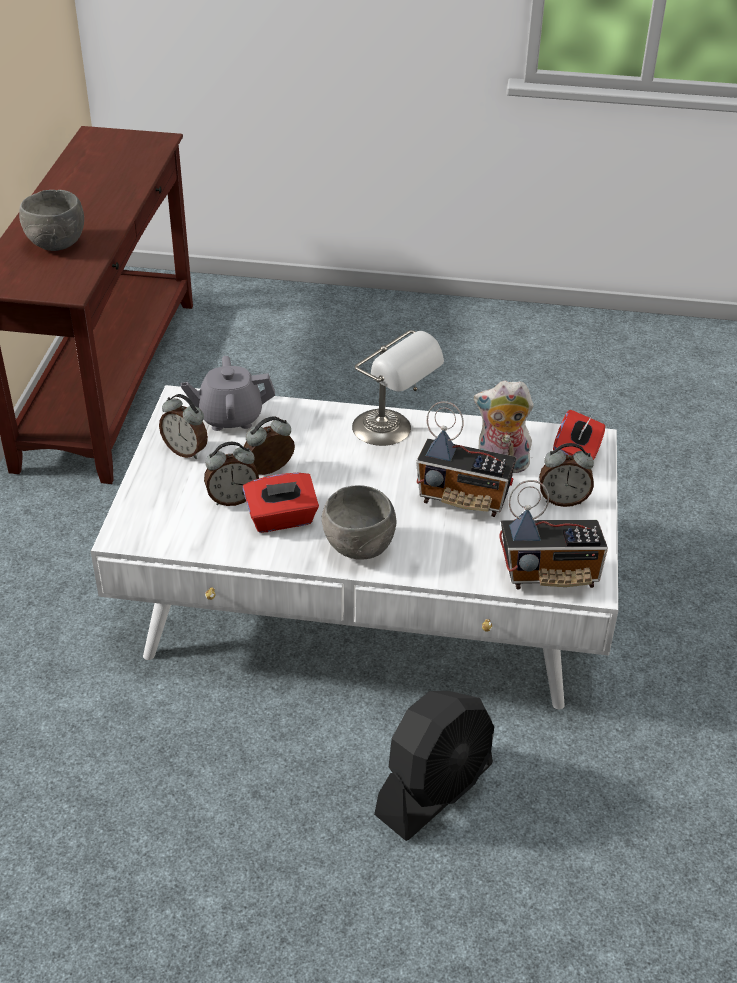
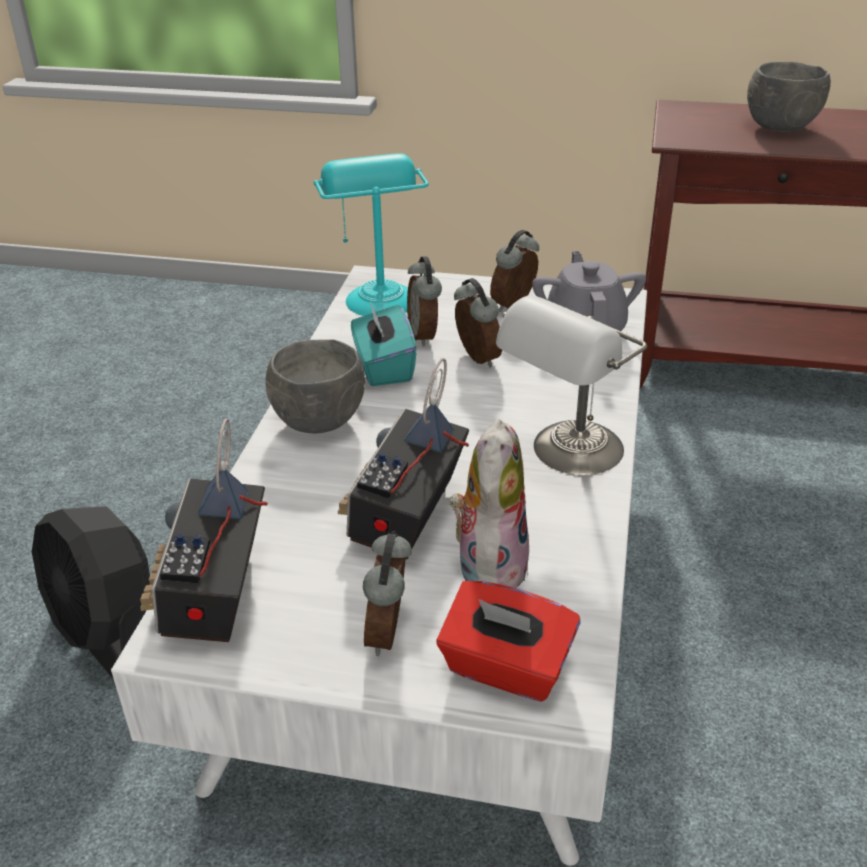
camera: 95 degrees right, 5 degrees down
(153, 531) = (376, 293): none -> turquoise table lamp
(281, 519) = (383, 367): red tissue box -> turquoise tissue box

